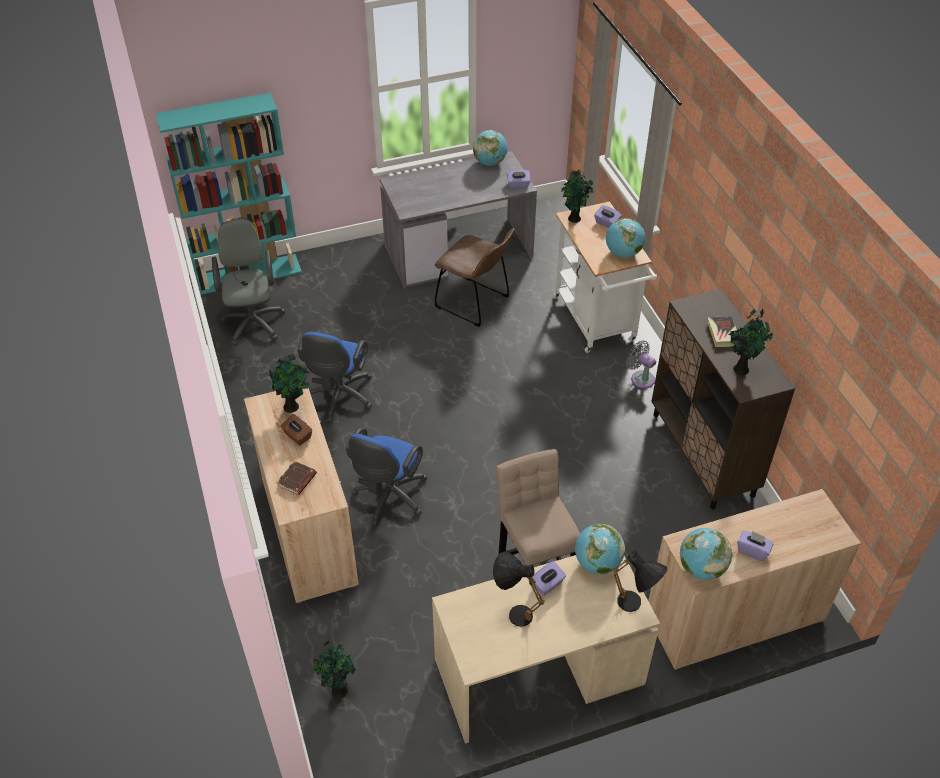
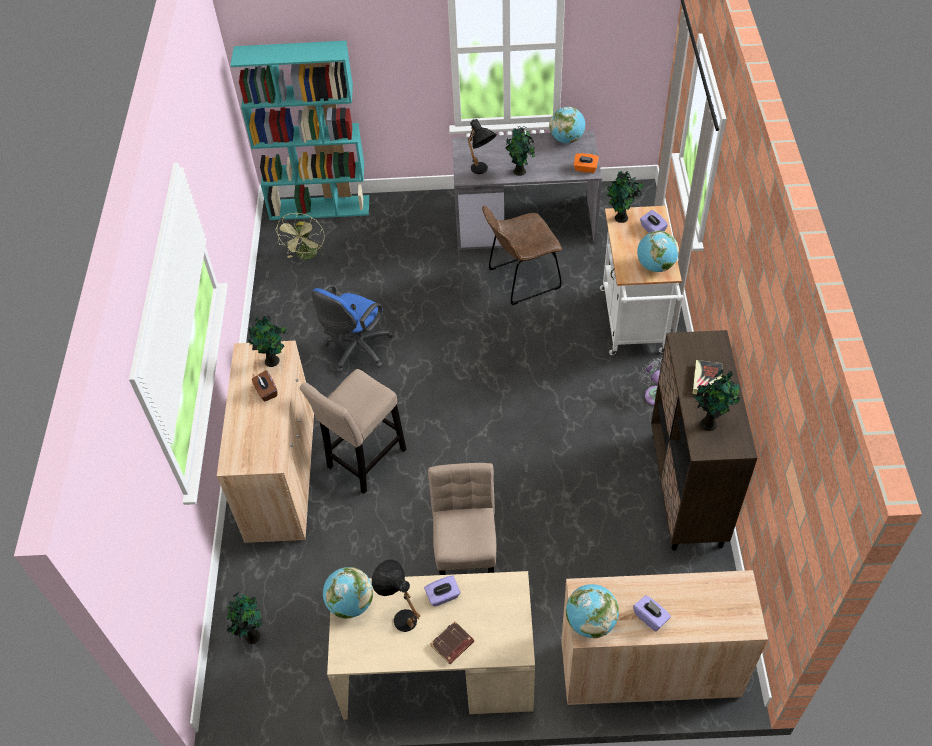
camera: 20 degrees right, 5 degrees up
(253, 321) = (307, 256): grey office chair -> green fan
(297, 480) = (249, 436): brown book -> brown book (452, 645)
(388, 498) = (364, 462): blue office chair -> beige stool
(458, 197) = (520, 172): none -> potted plant
(475, 303) = (520, 280): brown chair -> brown chair turned 105 degrees clockwise
(518, 185) = (585, 169): purple tissue box -> orange tissue box
(597, 563) = (499, 587): globe -> globe (350, 603)
(635, 607) = (518, 642): black table lamp -> black table lamp (482, 172)

